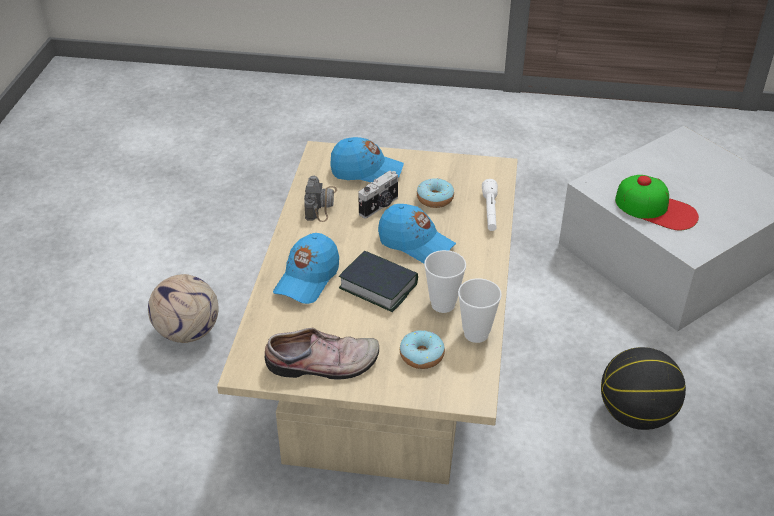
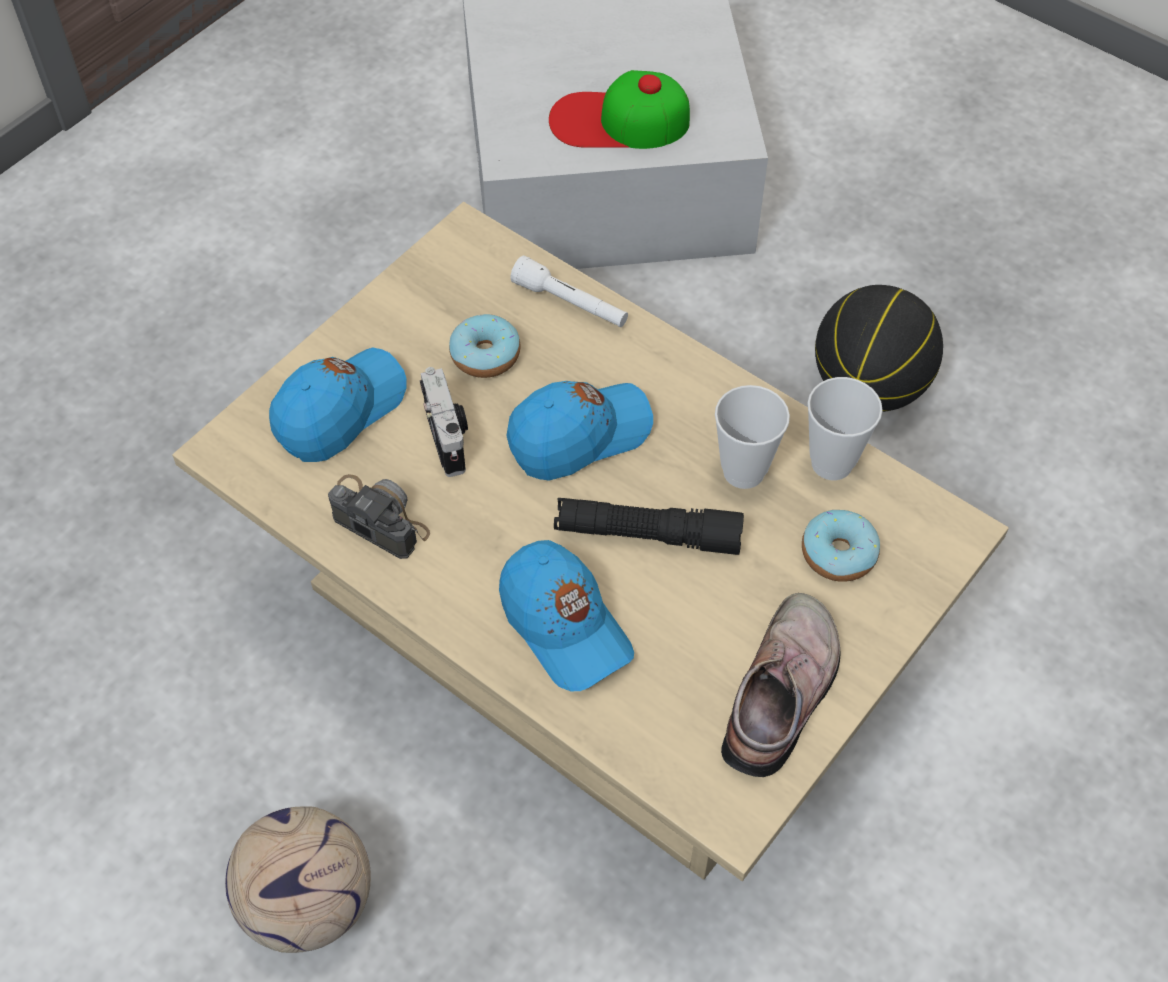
camera: 60 degrees left, 15 degrees up
(378, 286) = (647, 535): book -> black flashlight
(656, 208) = (619, 121): cap -> cap turned 150 degrees counterclockwise

